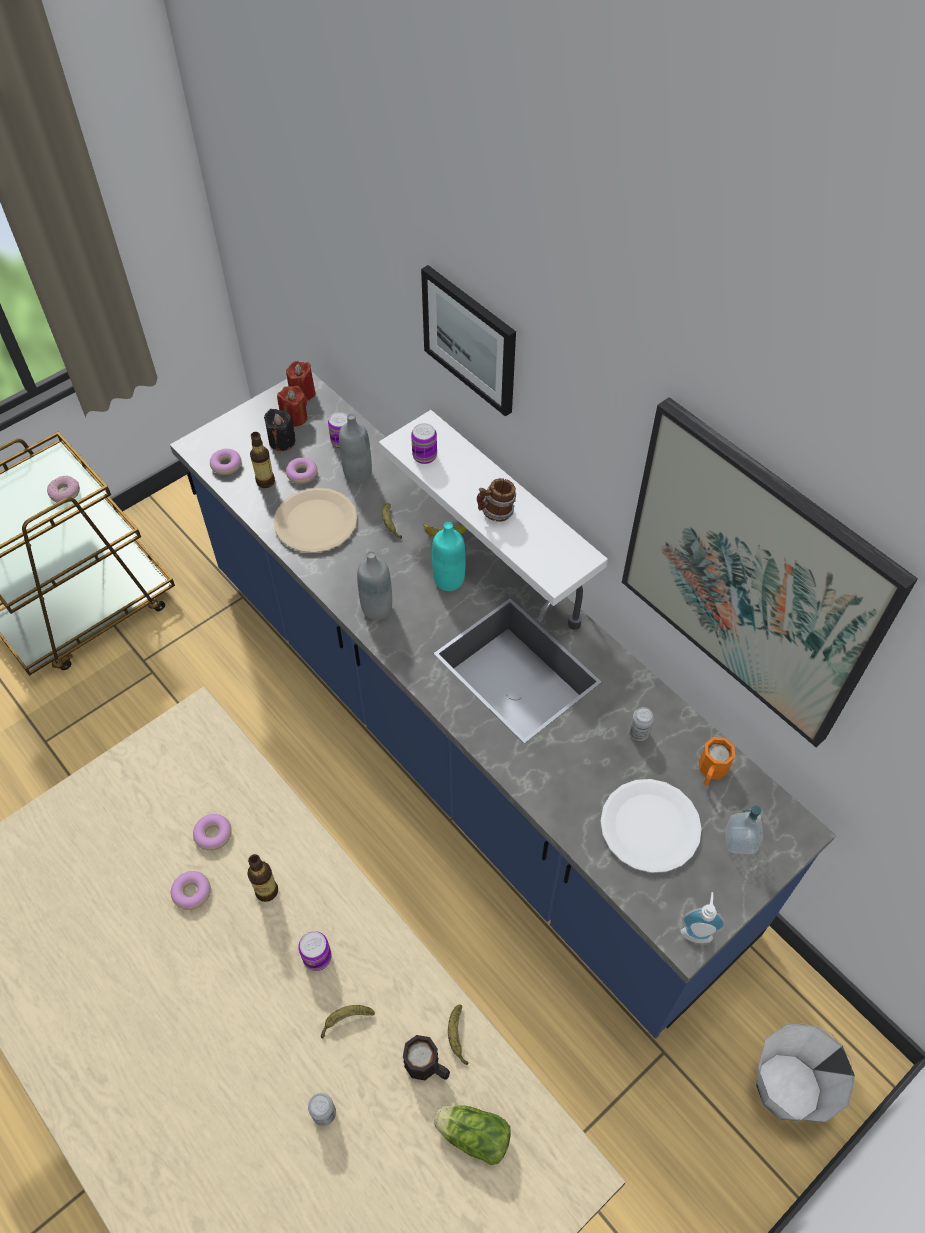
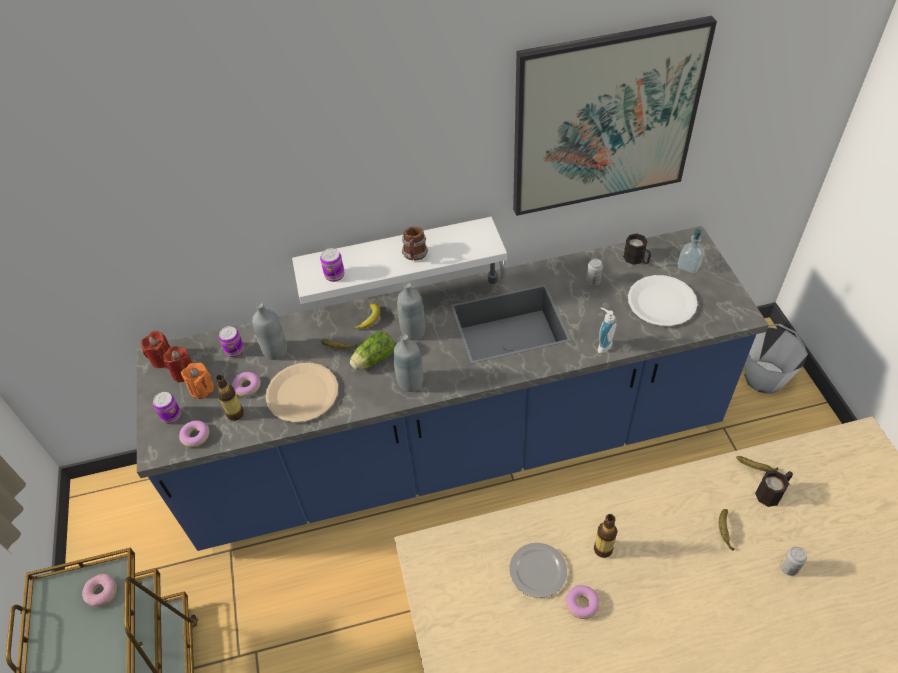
camera: 60 degrees left, 5 degrees down
(213, 834) = (537, 572): donut -> plate
(282, 441) = (202, 389): black candle -> orange candle
(317, 957) = (669, 533): can -> can (171, 416)
(449, 580) = (413, 332): turquoise bottle -> grey bottle
(470, 339) = (322, 161): picture -> none
(471, 1134) = (824, 484): lettuce -> lettuce (372, 360)
(696, 931) = (740, 309): soap dispenser -> soap dispenser (602, 345)
(710, 772) = (637, 260): orange mug -> black mug

